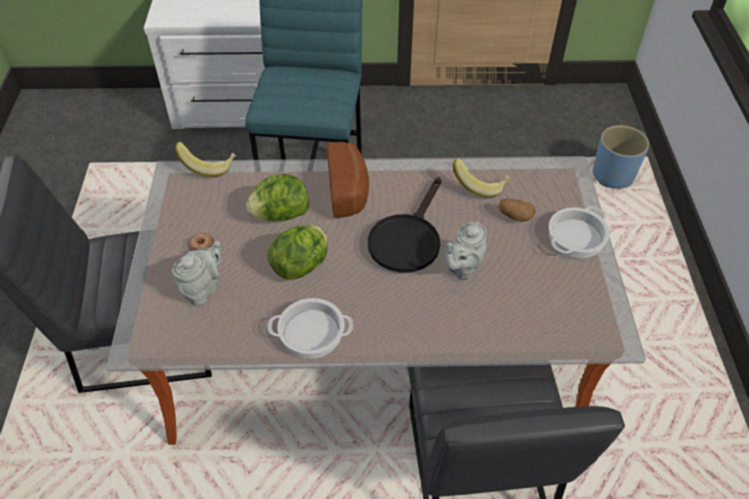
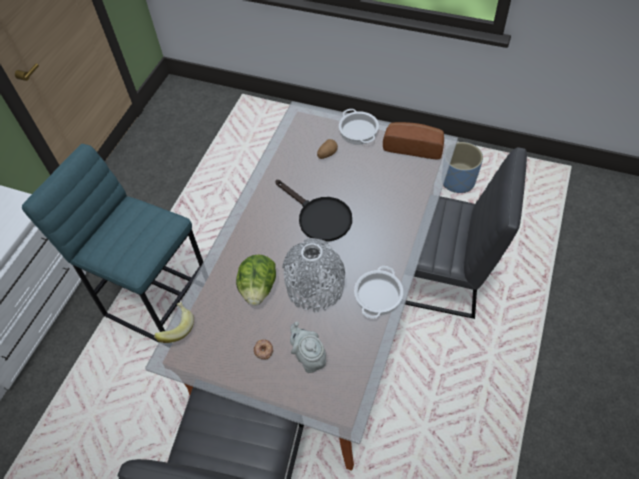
camera: 65 degrees left, 5 degrees up
(301, 265) = (315, 287): lettuce -> grey vase
(349, 190) = (255, 238): bread -> bread (413, 146)
(462, 268) = (358, 195): grey teapot -> none
(480, 185) = (290, 162): banana -> none
(613, 175) = (248, 117): blue planter -> blue planter (458, 181)

